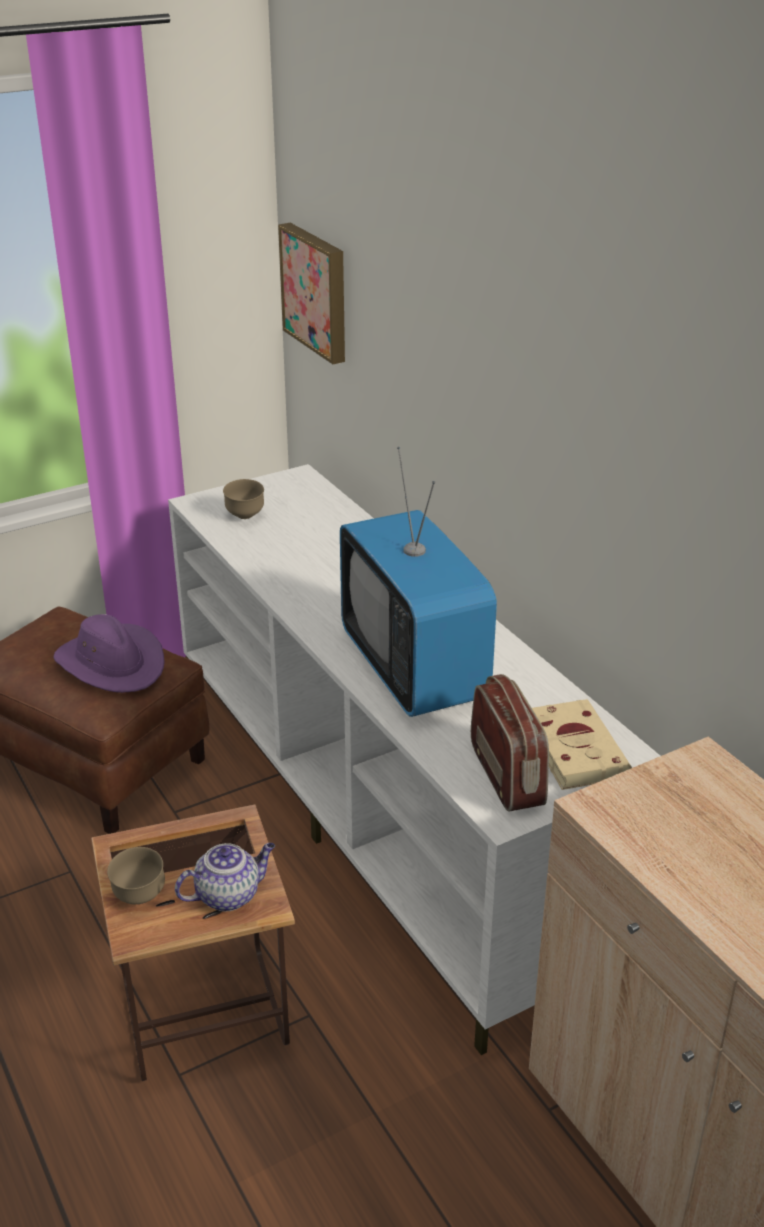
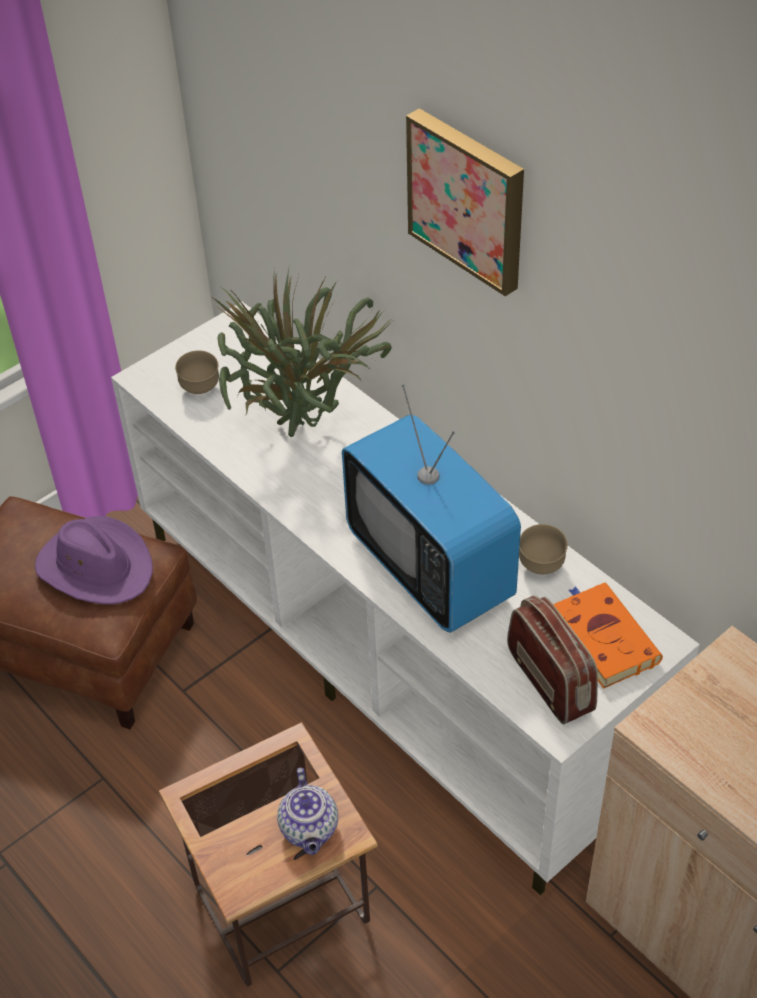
camera: 10 degrees left, 15 degrees up
(139, 897) = (228, 849): brown bowl -> brown bowl (541, 566)
(229, 895) = (310, 829): teapot -> teapot turned 120 degrees clockwise
(317, 291) = (238, 140): picture -> picture (469, 199)
(328, 557) = (304, 432): none -> potted plant
(573, 748) = (601, 637): beige book -> orange book

